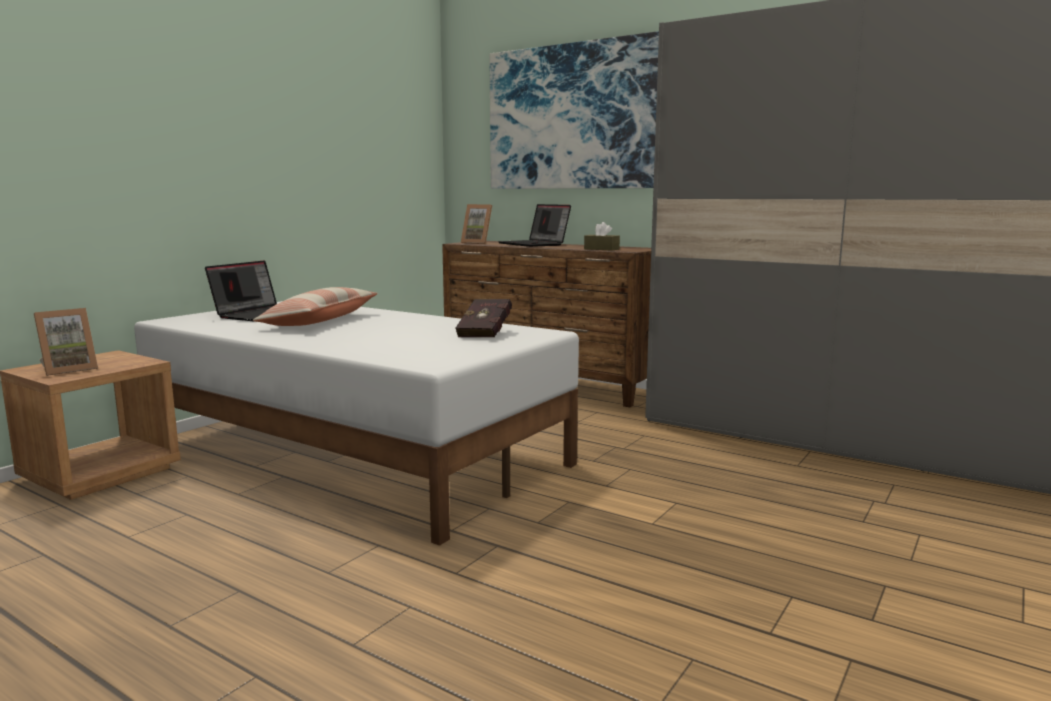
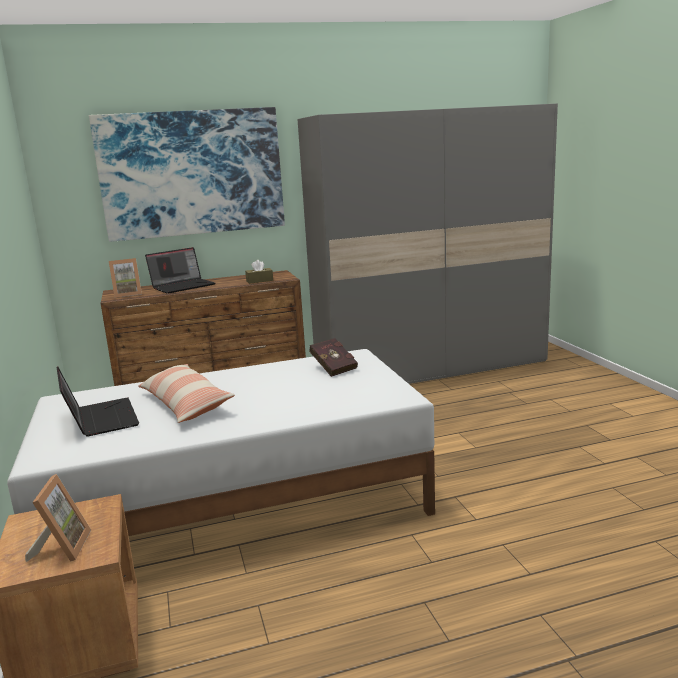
camera: 50 degrees left, 5 degrees up
(535, 244) = (183, 286): laptop -> laptop turned 45 degrees counterclockwise

